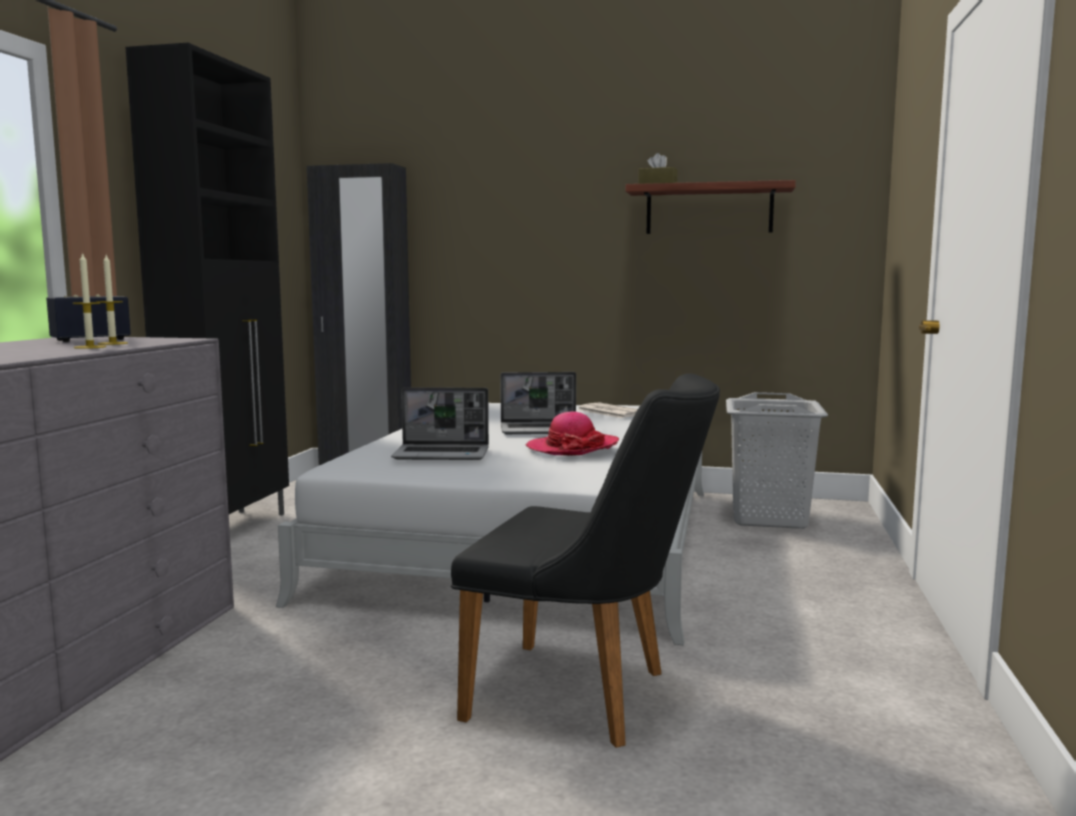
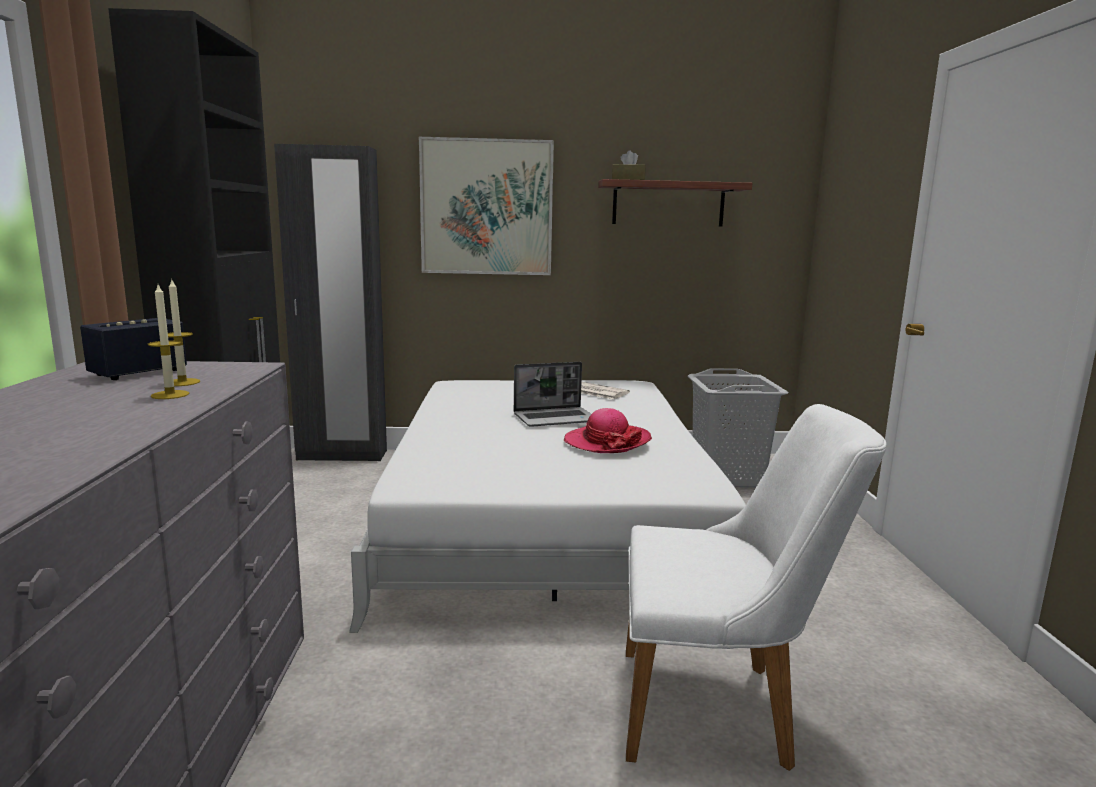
camera: 15 degrees left, 5 degrees up
(443, 454) = (495, 458): laptop -> none
(513, 221) = (486, 207): none -> picture
(587, 696) = (721, 709): black chair -> white chair

